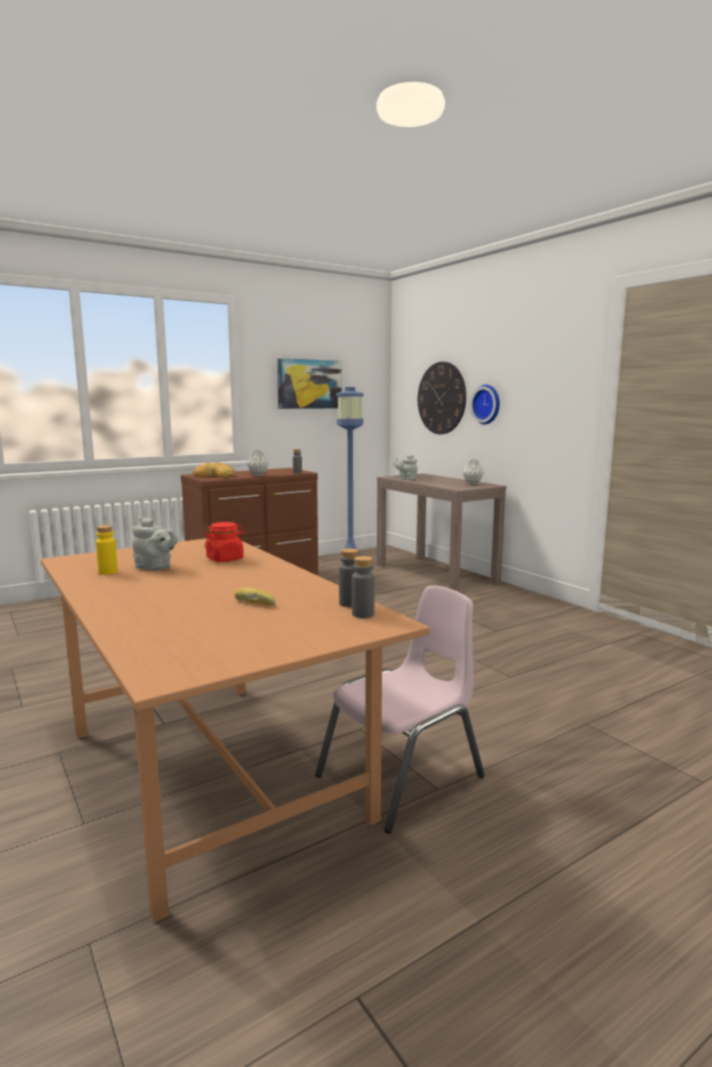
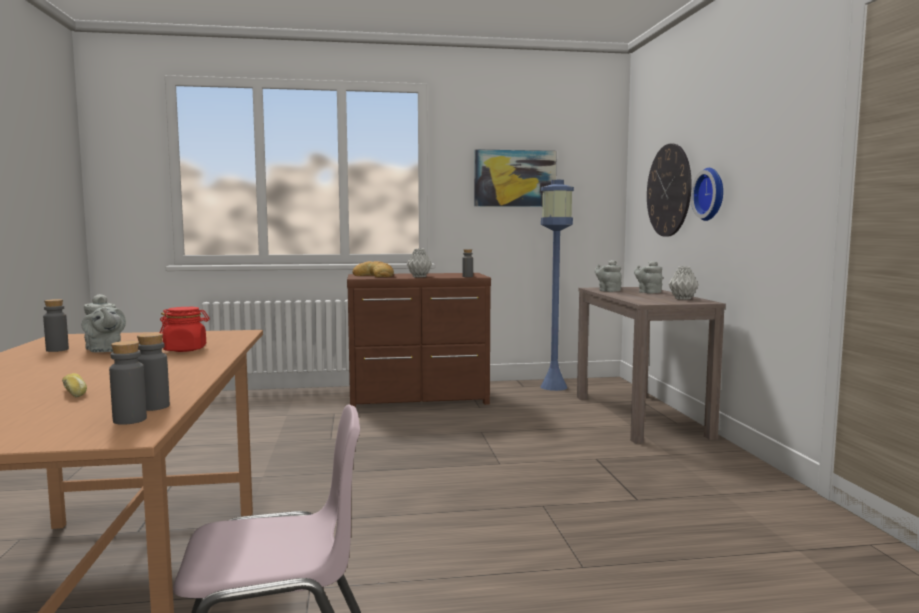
camera: 25 degrees right, 5 degrees down
(108, 572) = (57, 350): yellow bottle -> grey bottle
(436, 479) = (648, 292): none -> grey teapot

